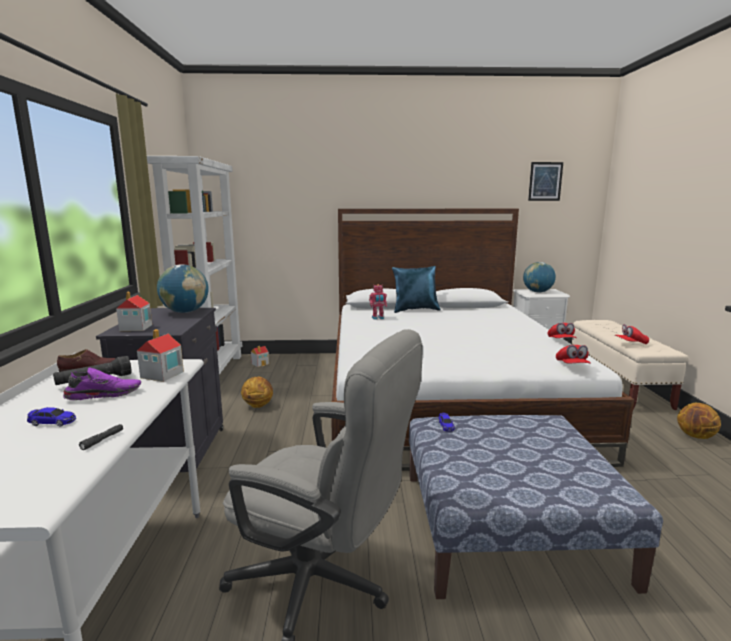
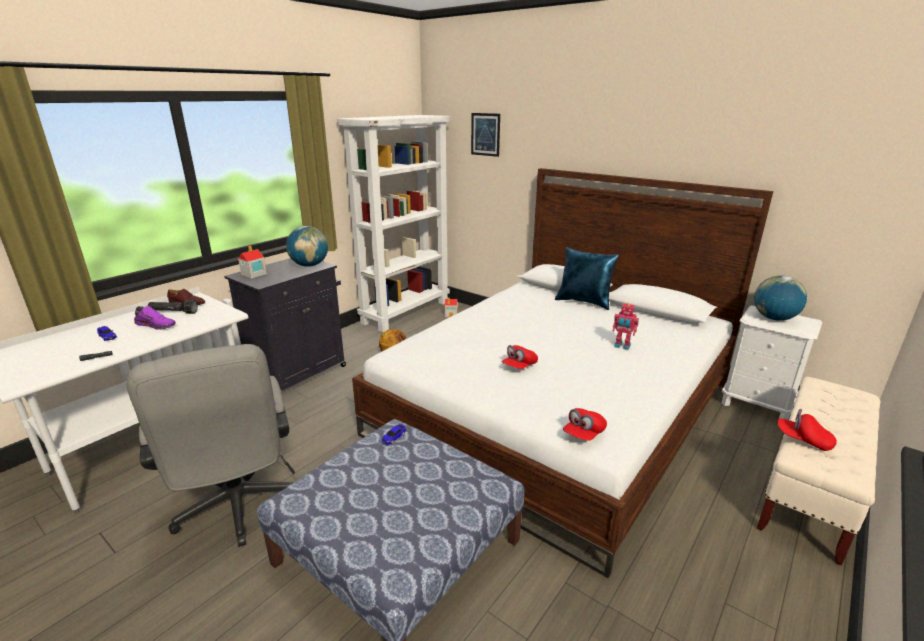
camera: 40 degrees right, 10 degrees up
(162, 375) = (203, 320): toy house -> none
(378, 318) = (523, 302): toy robot -> toy robot (622, 346)
(545, 181) = (835, 153): picture -> picture (485, 134)
(561, 341) = (657, 398): red cap -> red cap (519, 366)
(695, 436) = (793, 610): basketball -> none

